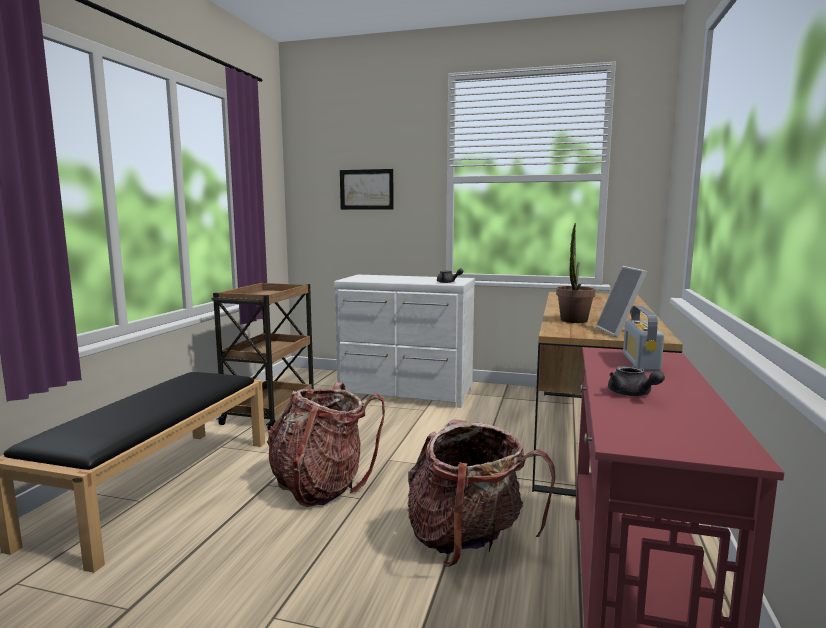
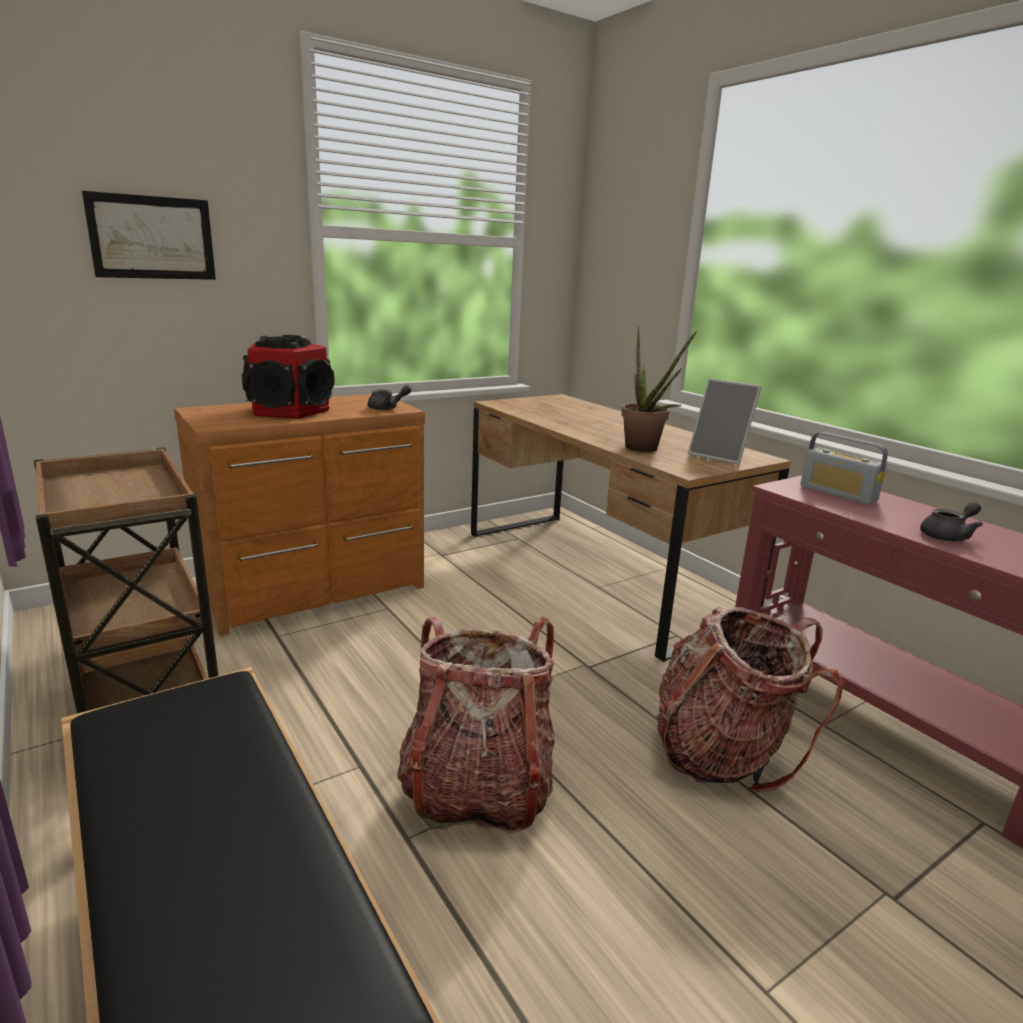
camera: 50 degrees left, 10 degrees up
(398, 279) = (290, 410): none -> speaker
(406, 393) = (317, 591): white dresser -> brown dresser
(632, 394) = (948, 536): grey teapot -> grey teapot turned 45 degrees counterclockwise

